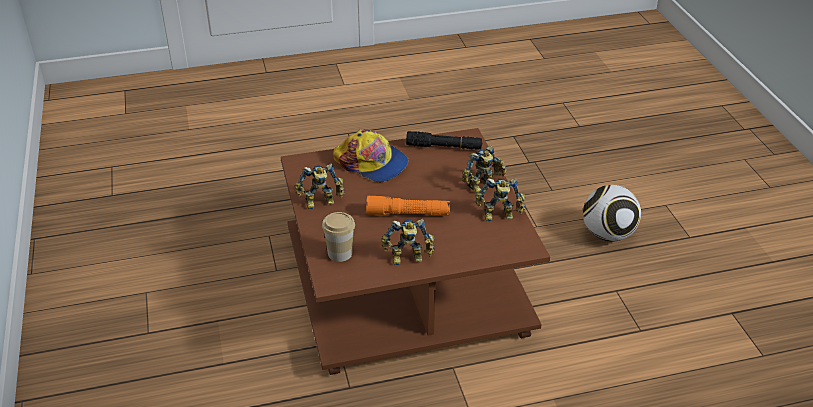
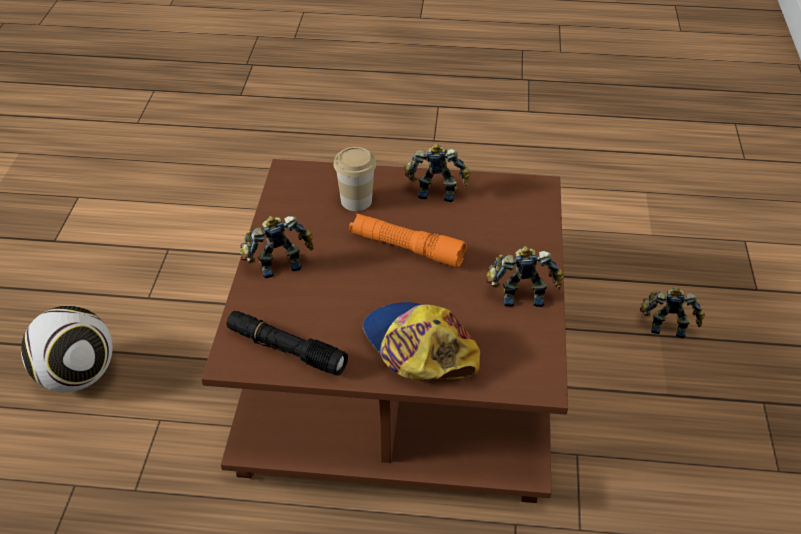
camera: 160 degrees left, 5 degrees up
(340, 253) = (517, 217): cup -> cup (356, 201)
(499, 216) = (291, 215): toy robot -> toy robot (667, 325)

